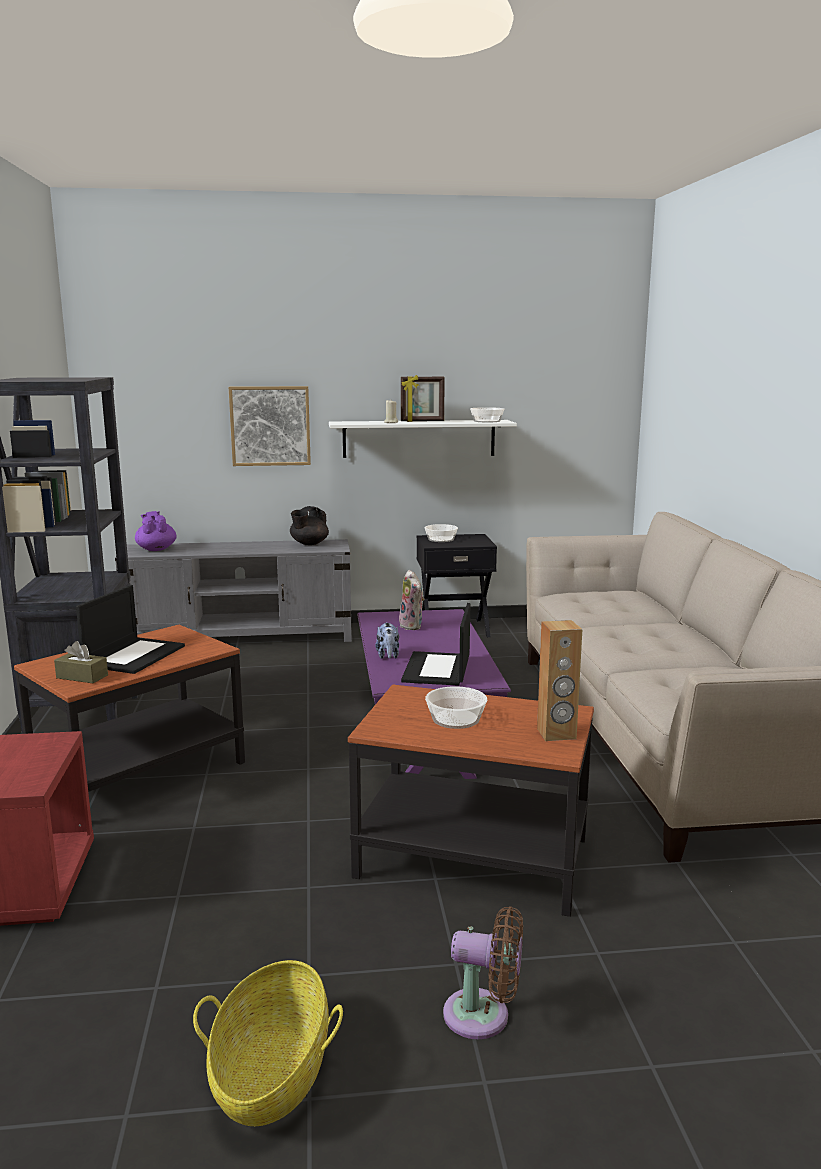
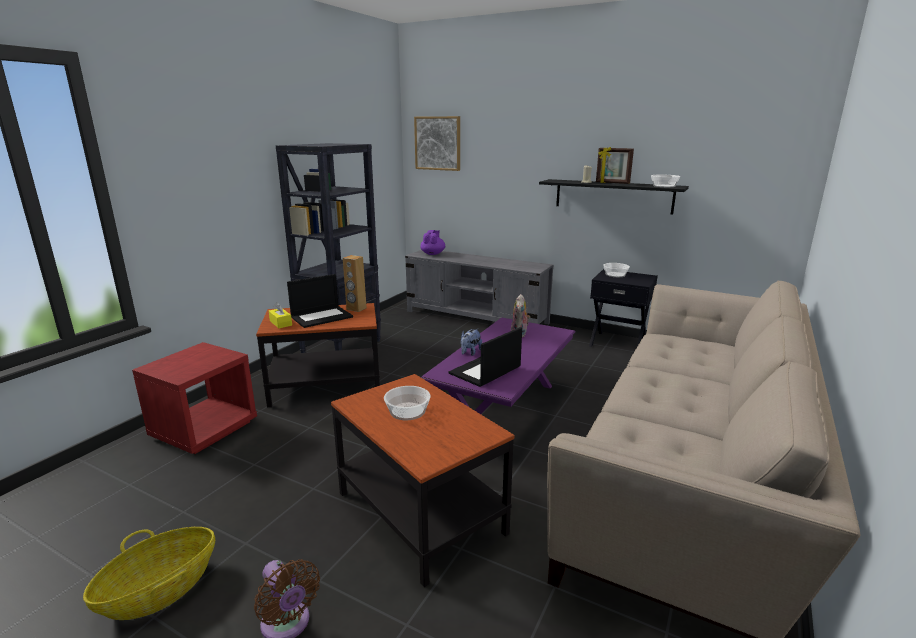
camera: 35 degrees right, 5 degrees up
(82, 676) = (281, 323): brown tissue box -> yellow tissue box
(270, 426) = (510, 180): picture -> picture (437, 143)
(309, 543) = (523, 264): black teapot -> none
(419, 438) = (613, 196): white shelf -> black shelf
(556, 734) = (449, 447): brown speaker -> brown speaker (356, 309)

